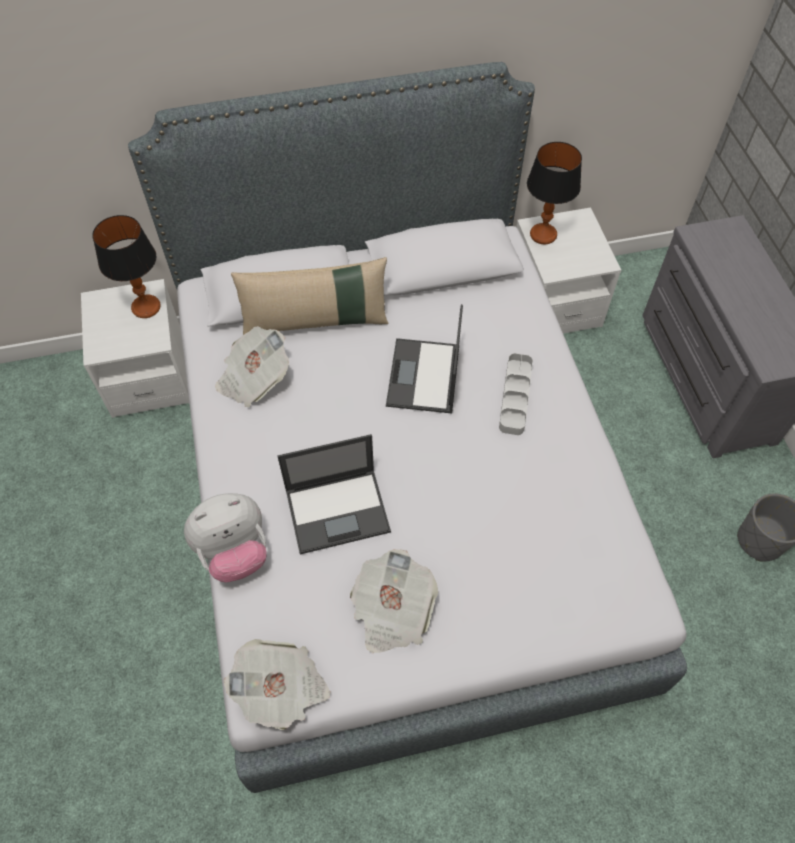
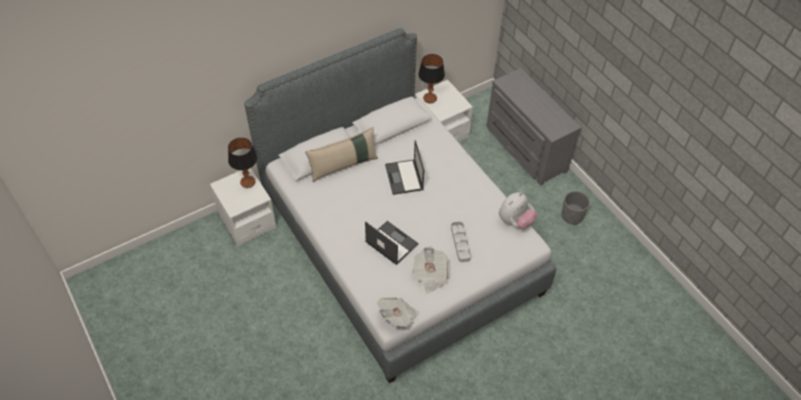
camera: 20 degrees left, 5 degrees down
(234, 552) = (352, 272): plush toy -> plush toy (515, 221)
(253, 378) = (326, 198): newspaper -> none
(338, 510) = (391, 242): laptop -> laptop turned 105 degrees counterclockwise
(515, 396) = (448, 175): grey tray -> grey tray (460, 243)

